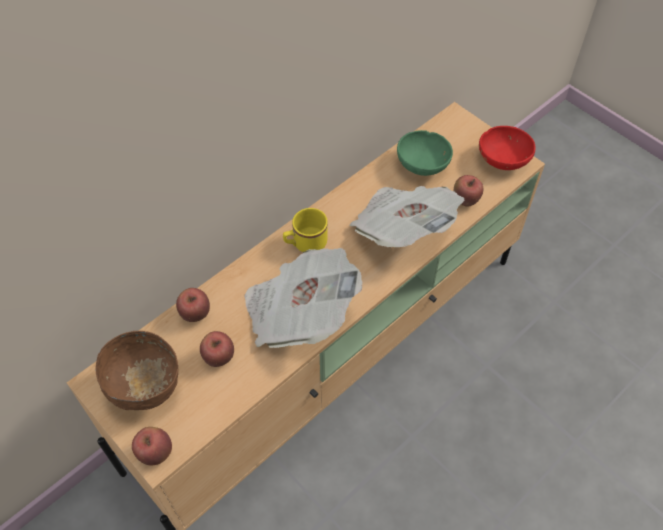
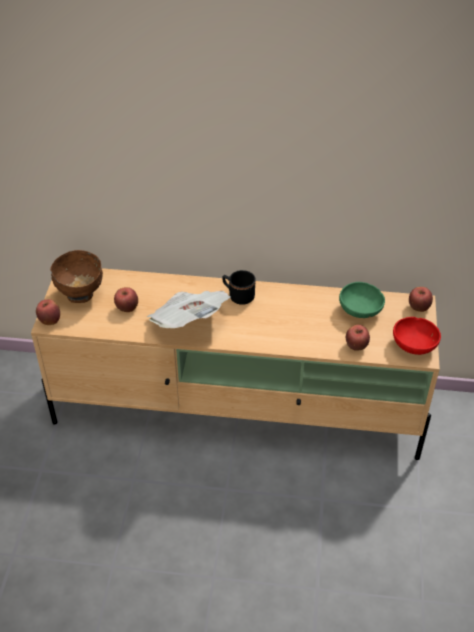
camera: 50 degrees right, 10 degrees down
(196, 314) = (144, 283): apple -> apple (418, 308)
(305, 244) = (238, 296): yellow mug -> black mug
(402, 229) = (298, 330): newspaper -> none

